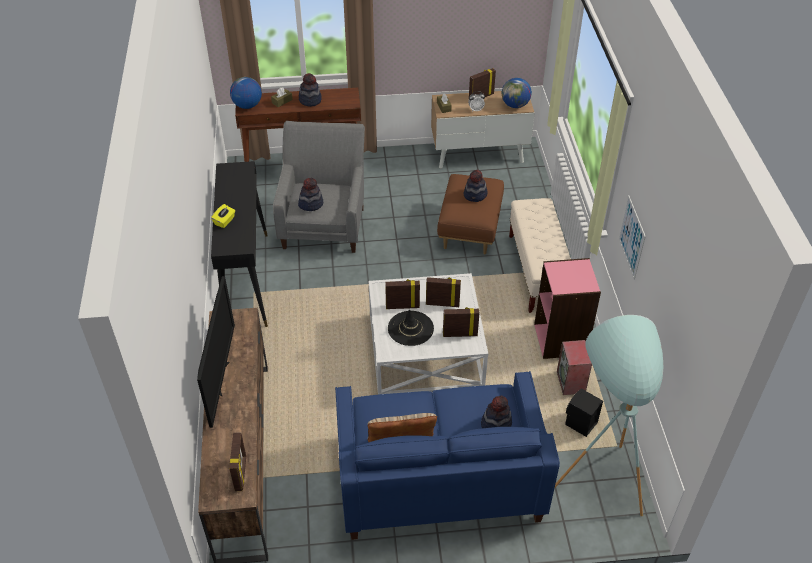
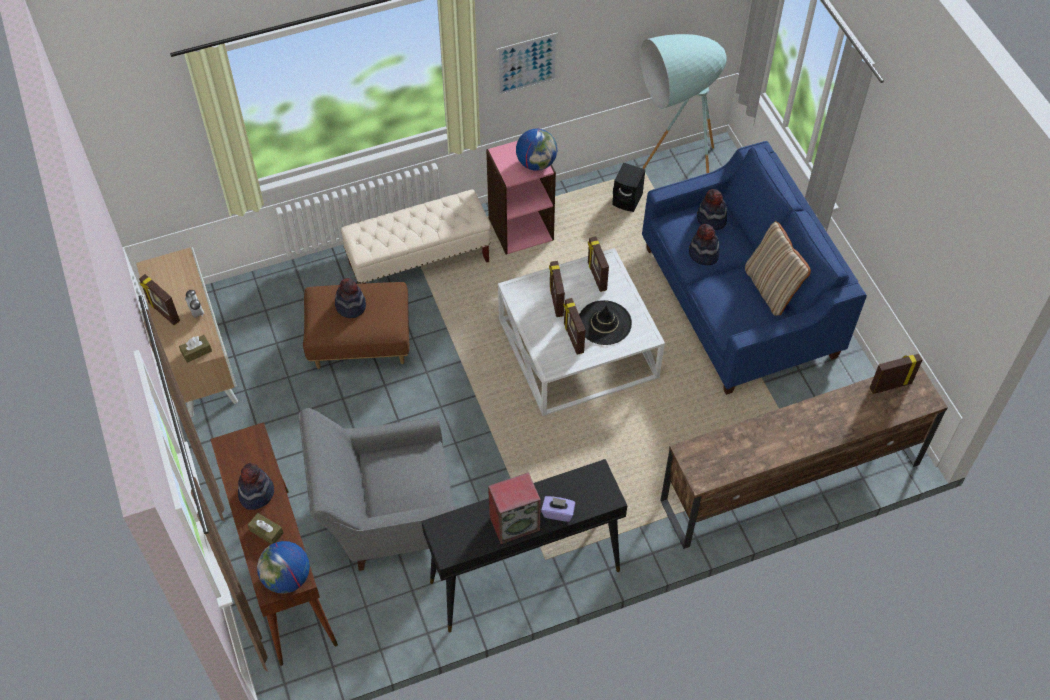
camera: 105 degrees left, 10 degrees up
(221, 378) = (786, 445): television -> none
(224, 221) = (558, 513): yellow tissue box -> purple tissue box
(311, 204) = (420, 485): hat -> hat (703, 254)
(515, 105) = (179, 270): globe -> globe (536, 163)
(571, 383) = (578, 213): speaker -> speaker (515, 523)

